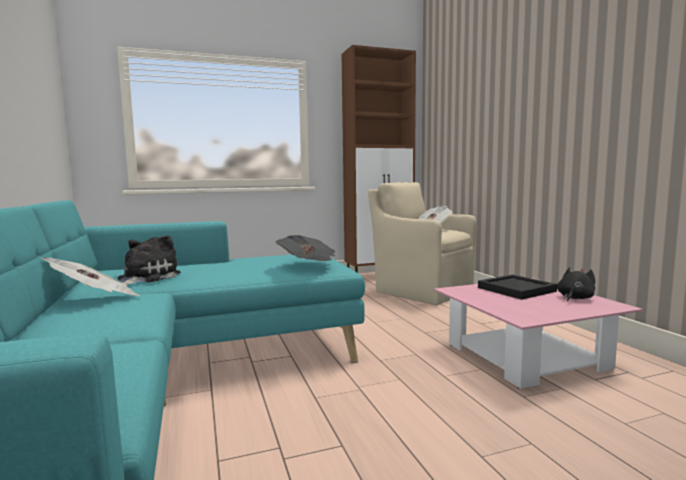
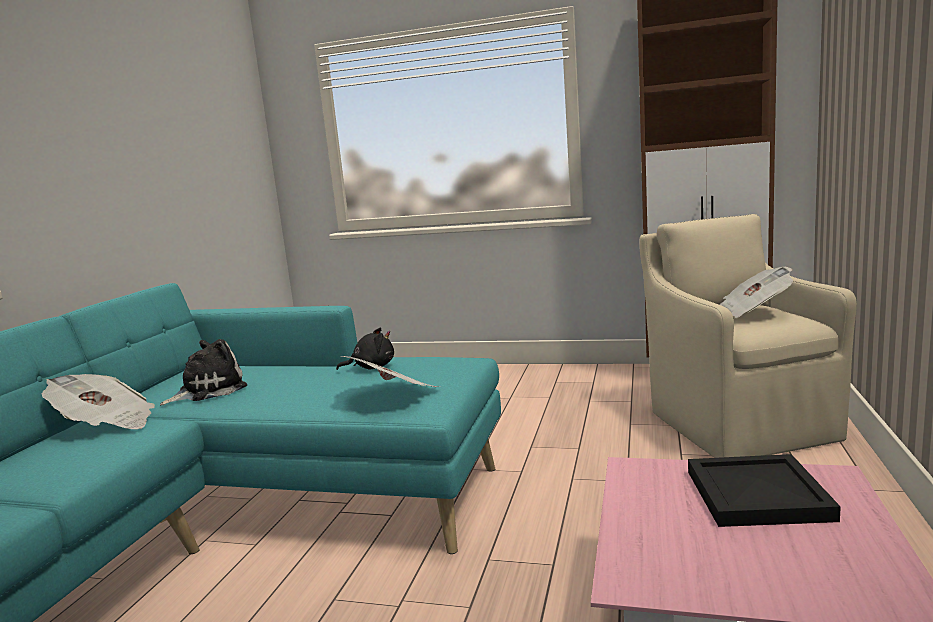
camera: 35 degrees right, 5 degrees up
(574, 298) = (845, 553): black plush toy -> black plush toy (371, 367)

